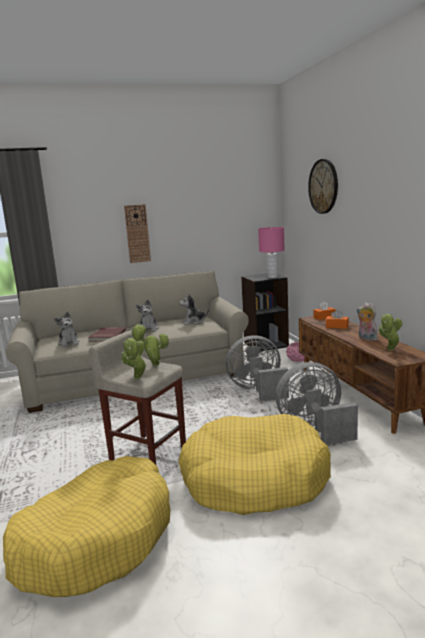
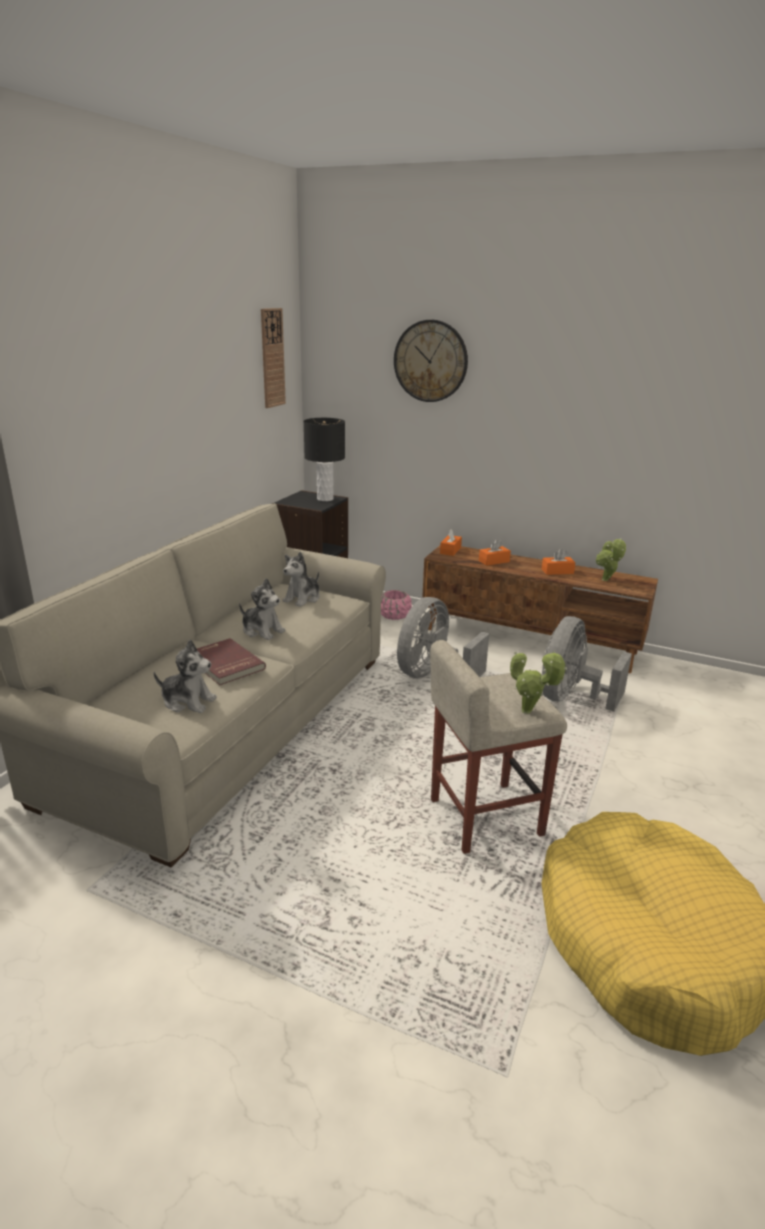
camera: 50 degrees left, 10 degrees up
(137, 233) = (140, 448): wall clock -> wall clock (272, 358)
(153, 365) = (491, 685): potted plant -> none
(254, 479) = (629, 780): yellow dog bed -> none
(272, 277) = (325, 499): pink table lamp -> black table lamp
(366, 339) = (557, 571): plush toy -> orange tissue box

